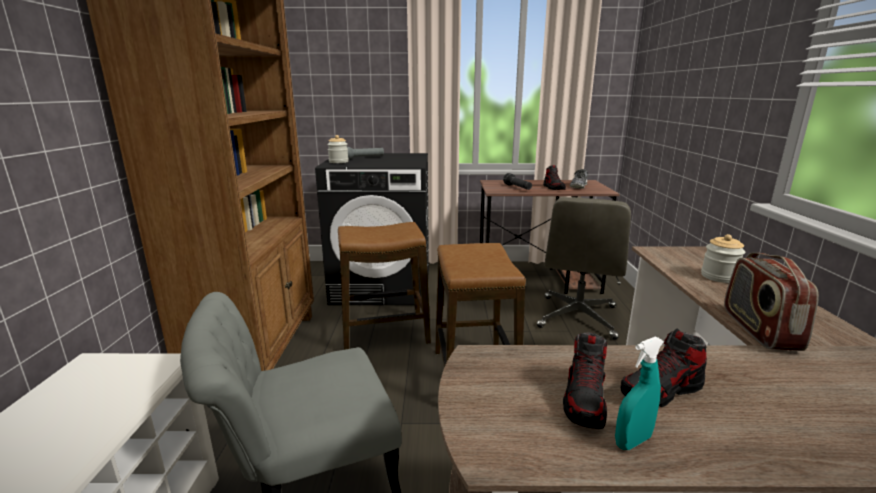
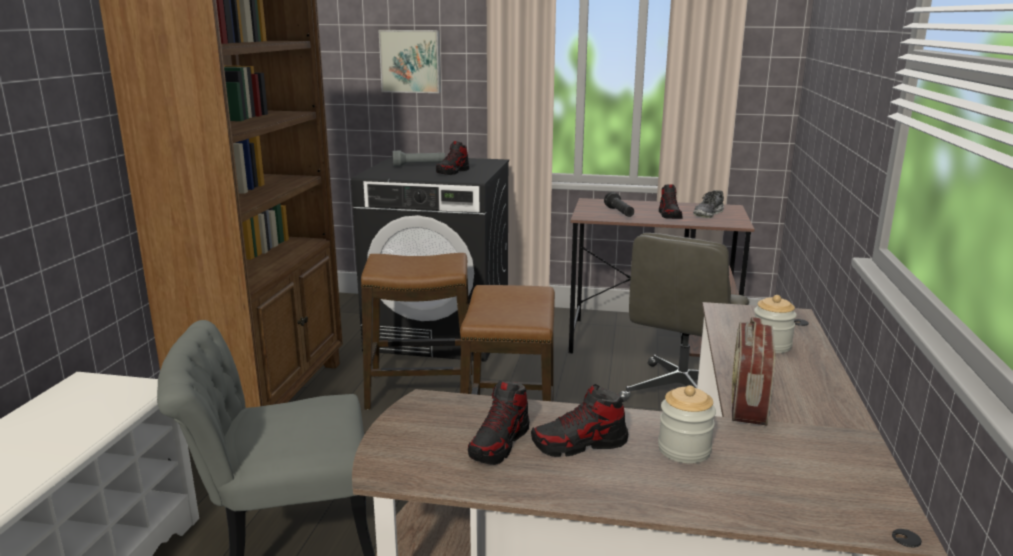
camera: 10 degrees right, 0 degrees up
(338, 162) = (384, 170): jar -> jar (684, 450)
(347, 81) = (411, 61): none -> picture
(393, 161) = (453, 172): none -> shoe
(633, 441) = (514, 476): turquoise spray bottle -> none

